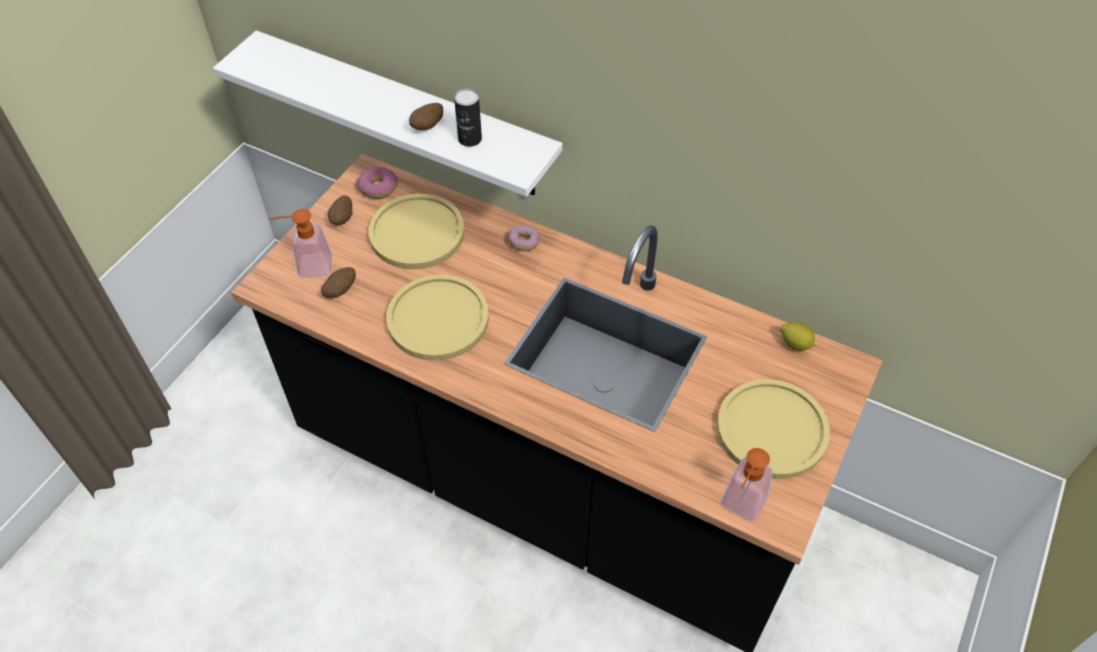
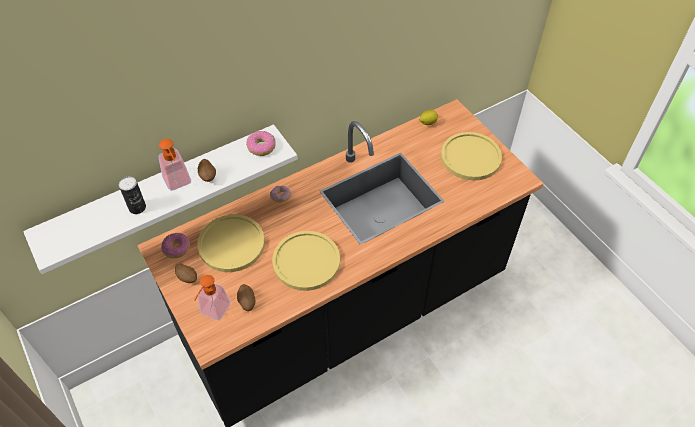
camera: 60 degrees left, 0 degrees up
(470, 139) = (236, 162): can -> can (137, 207)
(512, 150) = (261, 147): none -> donut
(740, 507) = (505, 190): soap dispenser -> soap dispenser (179, 184)

